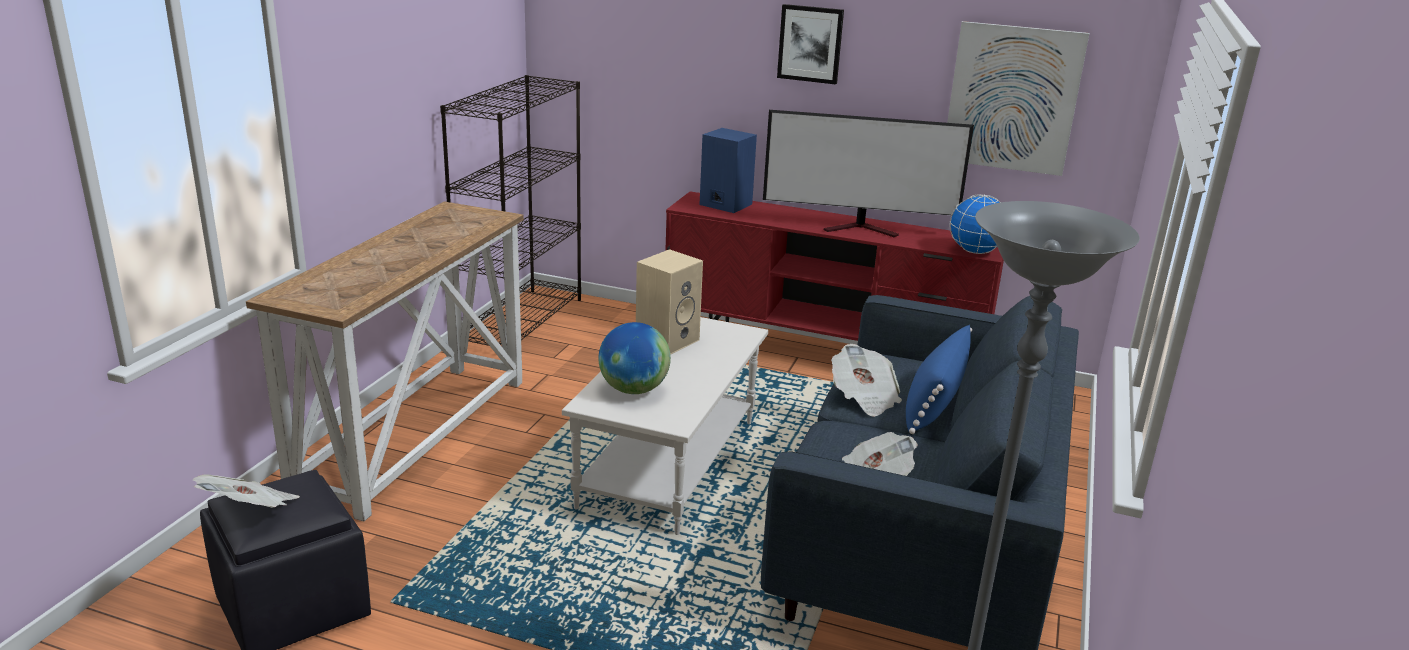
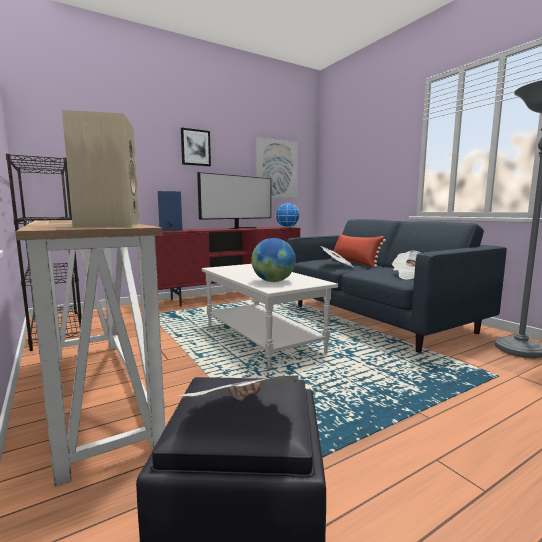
camera: 50 degrees left, 15 degrees down
(667, 340) = (234, 271): beige speaker -> beige speaker (108, 225)
(934, 403) = (354, 263): blue pillow -> red pillow

